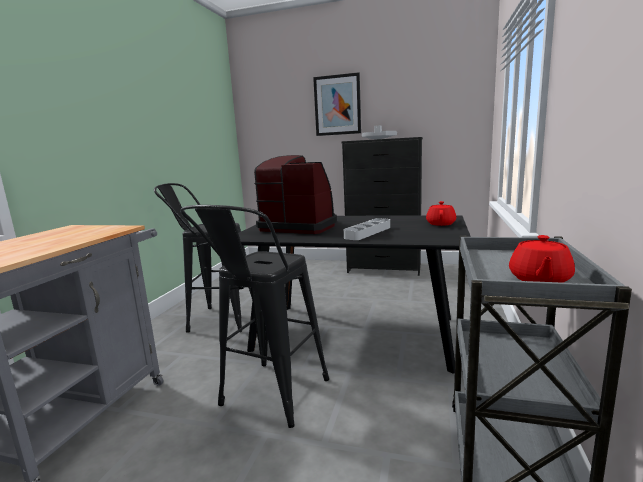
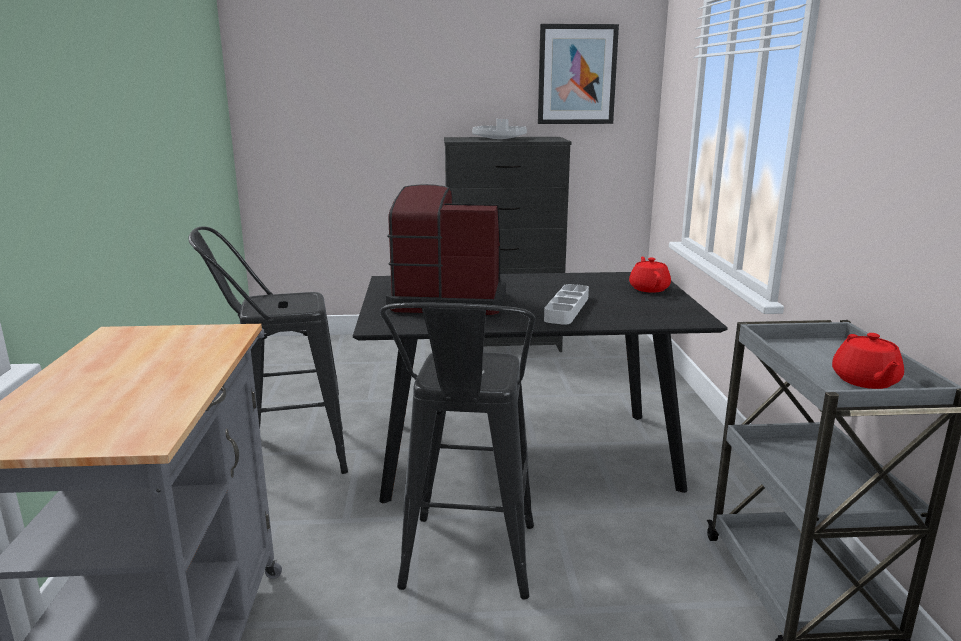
camera: 20 degrees left, 5 degrees up
(337, 105) = (423, 75): picture -> picture (577, 75)

